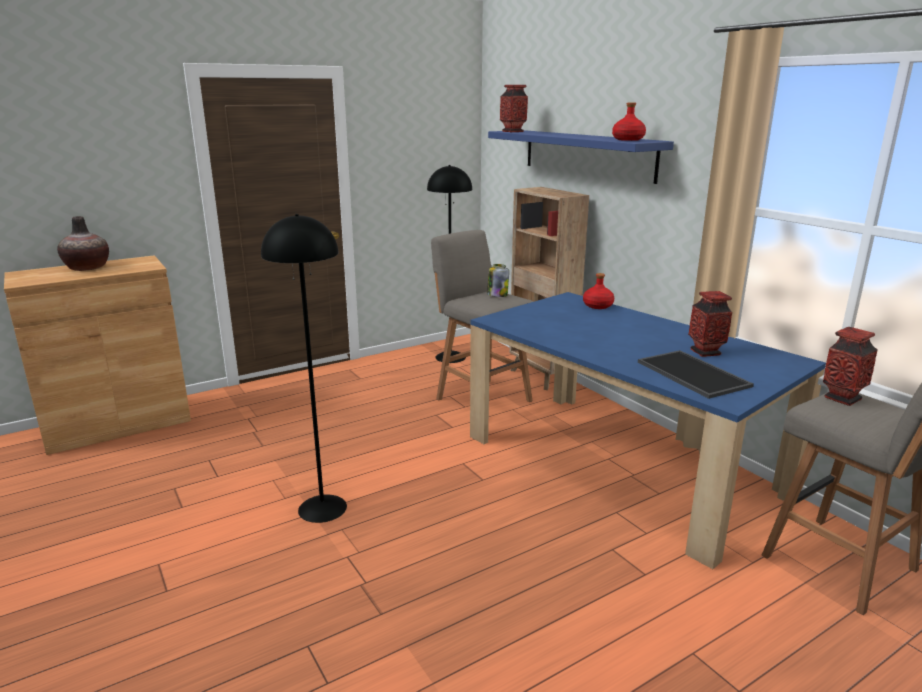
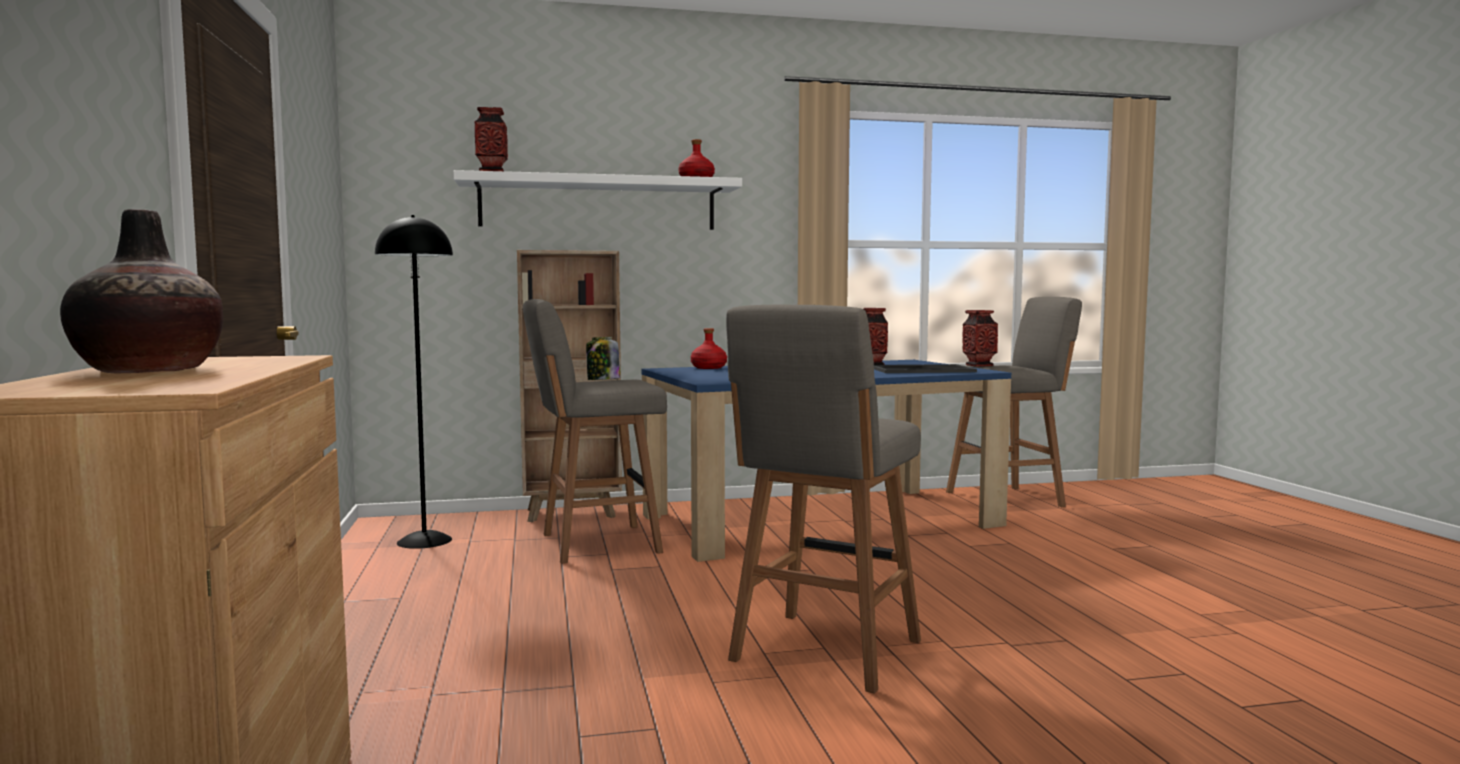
camera: 70 degrees left, 15 degrees down
(322, 508) = (823, 653): black floor lamp -> grey stool
(587, 154) = (598, 204): blue shelf -> white shelf

